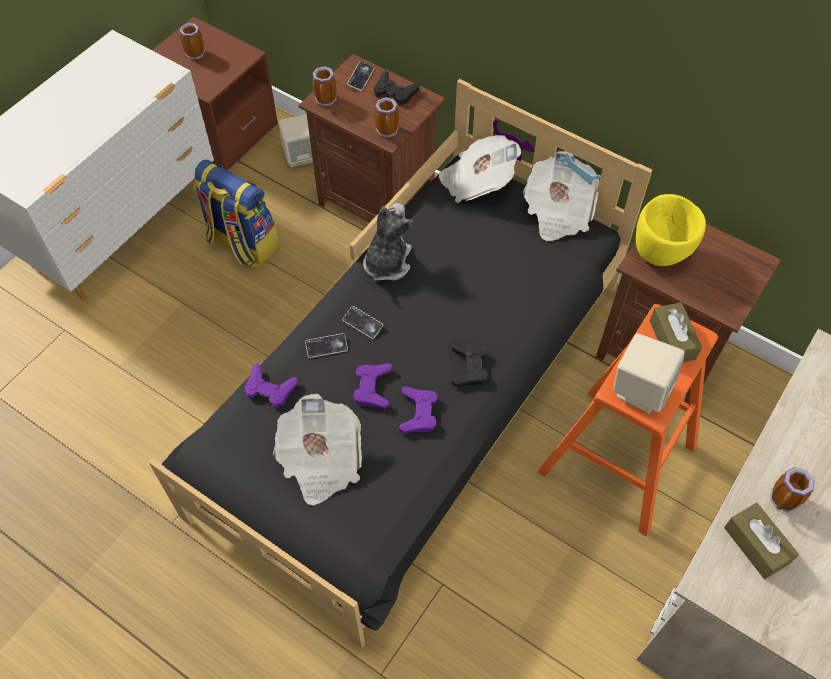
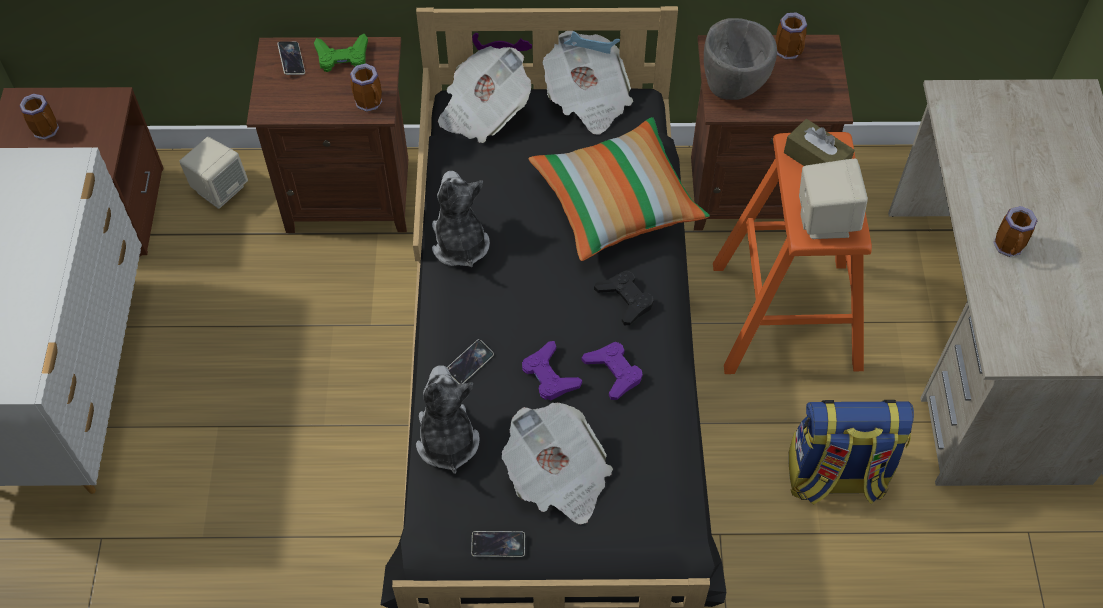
camera: 35 degrees left, 0 degrees up
(242, 244) = (233, 324): backpack -> backpack (835, 477)
(269, 389) = (447, 440): purple game controller -> plush toy
(326, 101) = (275, 104): mug -> mug (790, 52)
(362, 324) = (487, 319): phone -> phone (498, 545)
(395, 92) = (342, 57): black game controller -> green game controller
(520, 295) = (617, 202): none -> pillow
(660, 253) = (733, 85): yellow bowl -> grey bowl
(756, 545) = (1016, 297): brown tissue box -> none

